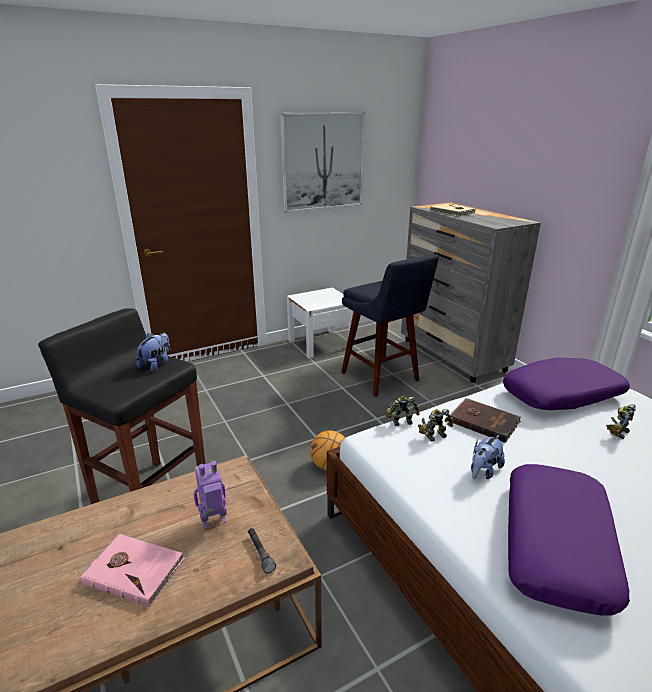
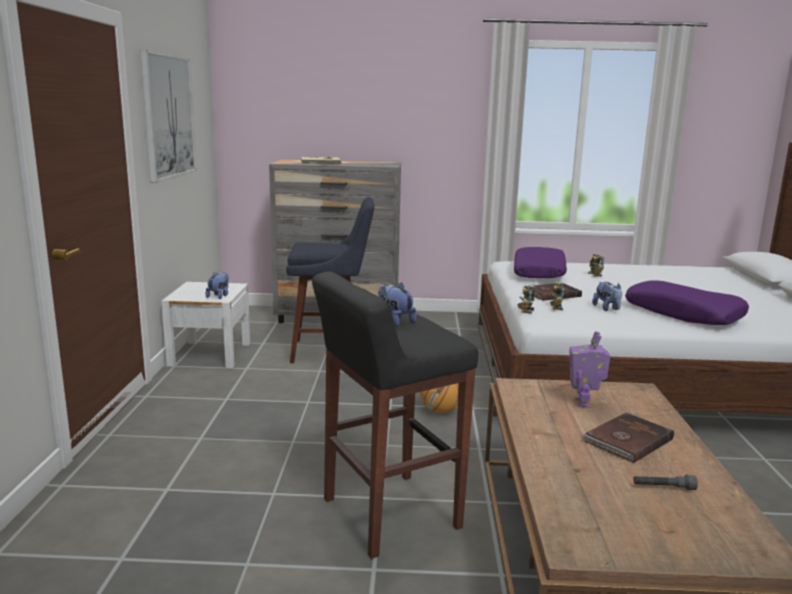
camera: 60 degrees left, 10 degrees down
(134, 570) = (627, 440): pink book -> brown book
(260, 553) = (631, 395): grey flashlight -> grey flashlight (663, 488)
(315, 304) = (219, 296): none -> plush toy

